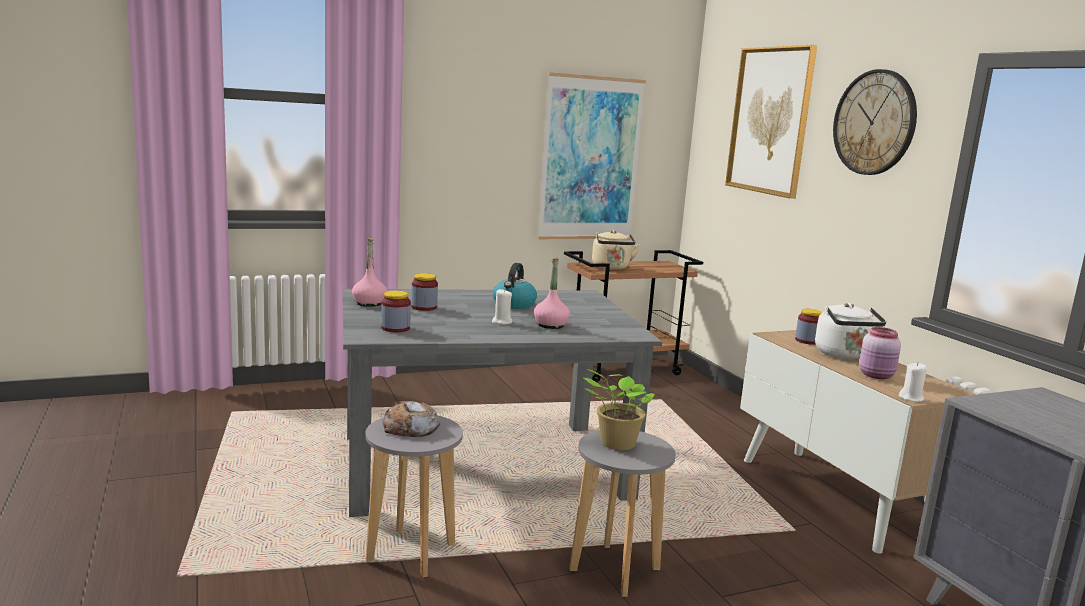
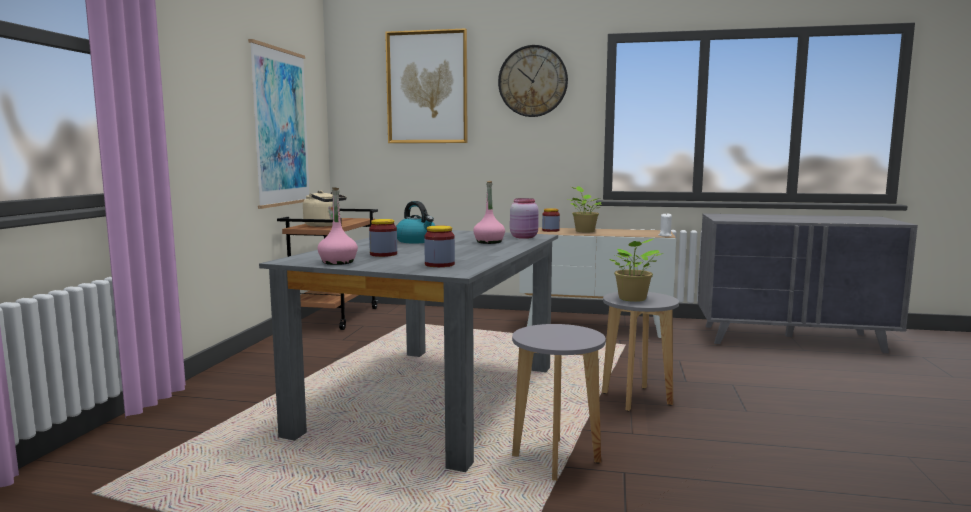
camera: 55 degrees left, 5 degrees down
(411, 427) = (550, 335): bread -> none
(502, 322) = (463, 247): white candle -> none
(844, 355) = (584, 231): white kettle -> potted plant
(877, 376) = (624, 233): pink jar -> pink jar (524, 237)

